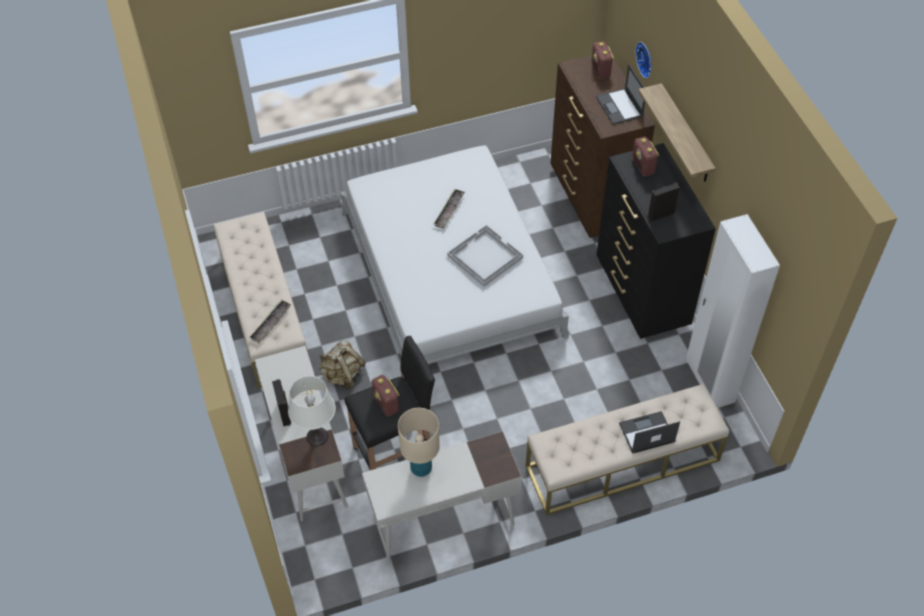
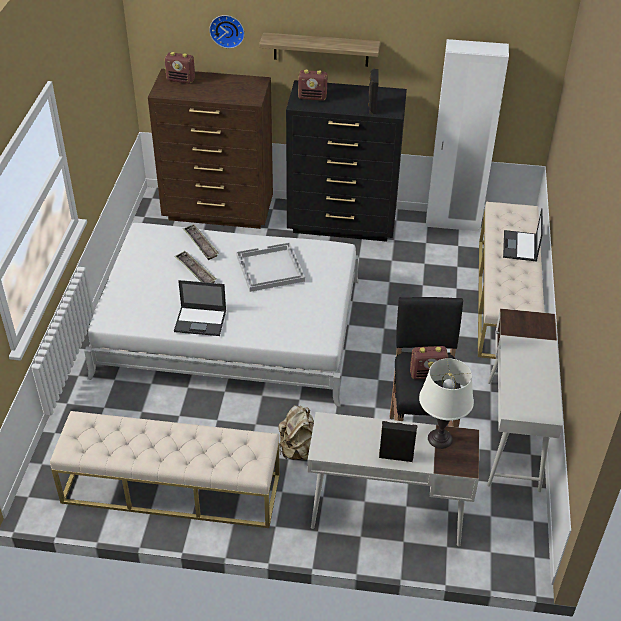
camera: 65 degrees left, 10 degrees down
(270, 323) = (237, 452): tray -> tray (201, 244)
(421, 468) = (516, 374): beige table lamp -> none
(620, 107) = (234, 85): laptop -> laptop (201, 321)

